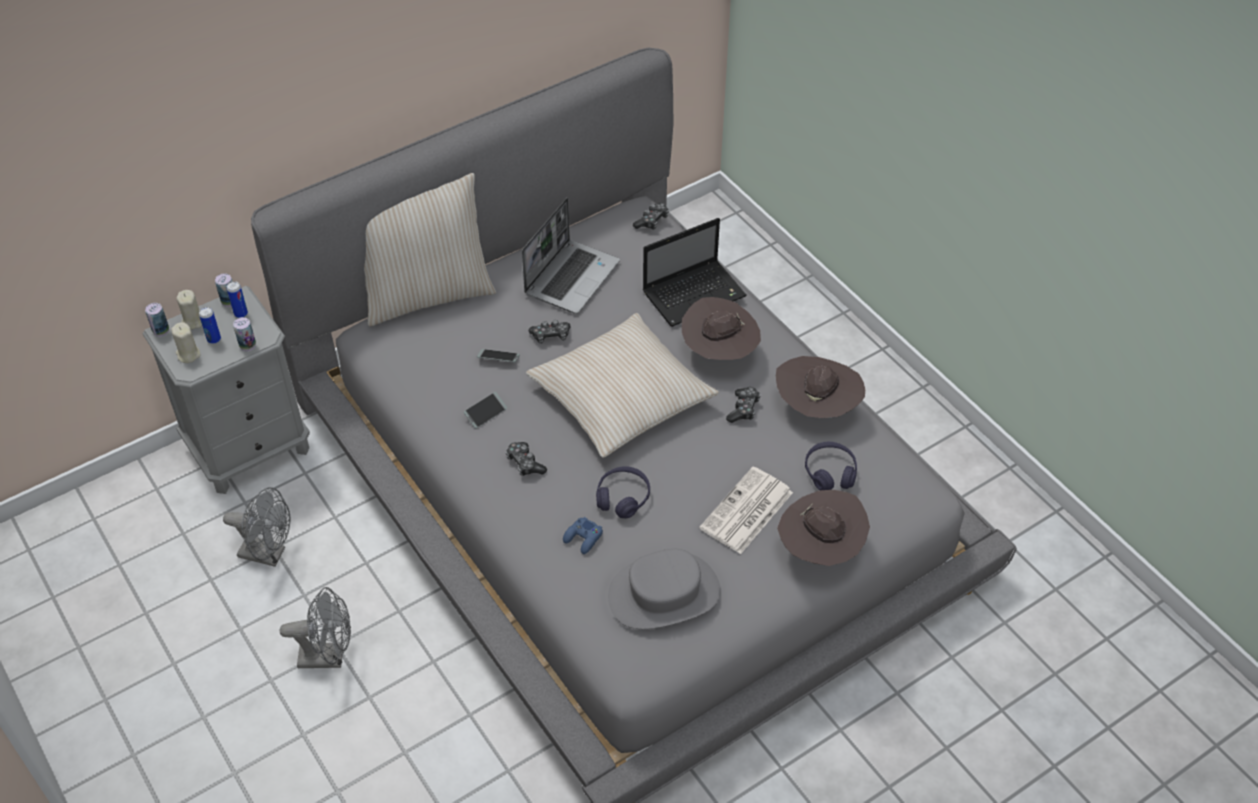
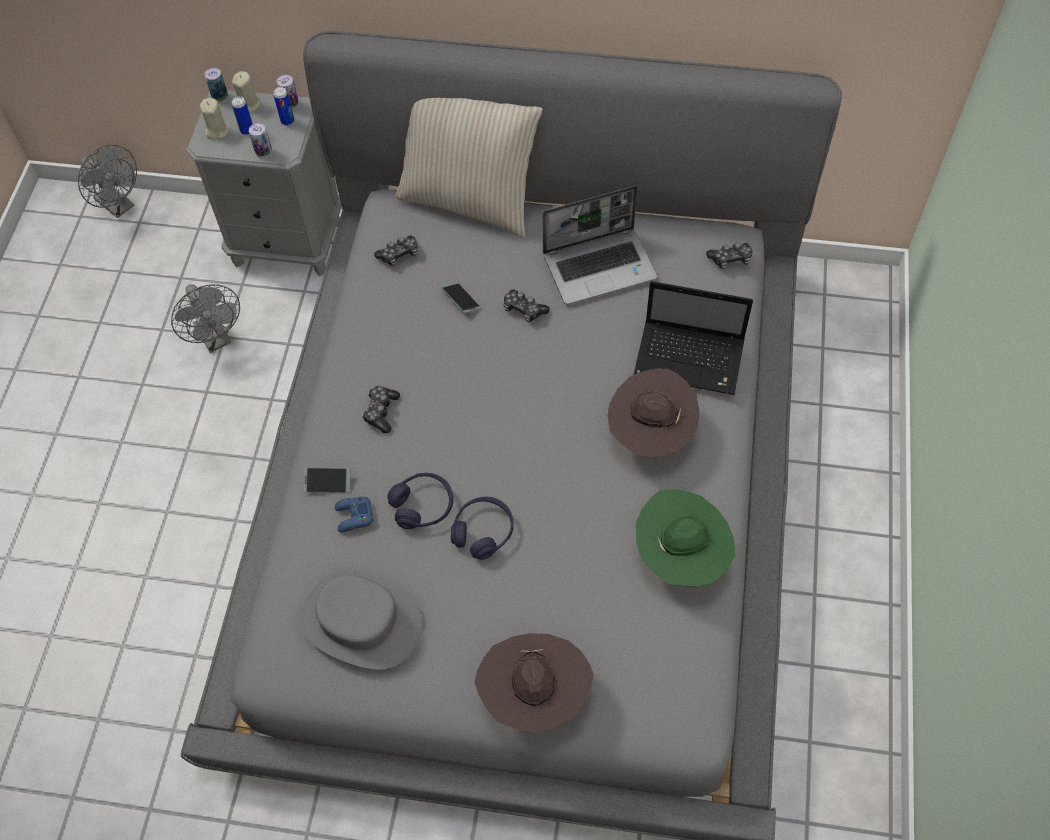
camera: 45 degrees right, 10 degrees up
(329, 657) = (173, 455): grey fan -> grey fan (119, 206)
(485, 413) = (399, 342): phone -> phone (328, 482)
(621, 397) = (520, 411): beige pillow -> none
(743, 409) = (612, 504): game controller -> game controller (399, 255)
(746, 512) = (508, 605): newspaper -> none
(817, 407) = (681, 555): brown hat -> green hat
(830, 472) = (623, 629): purple headphones -> purple headphones (483, 531)

